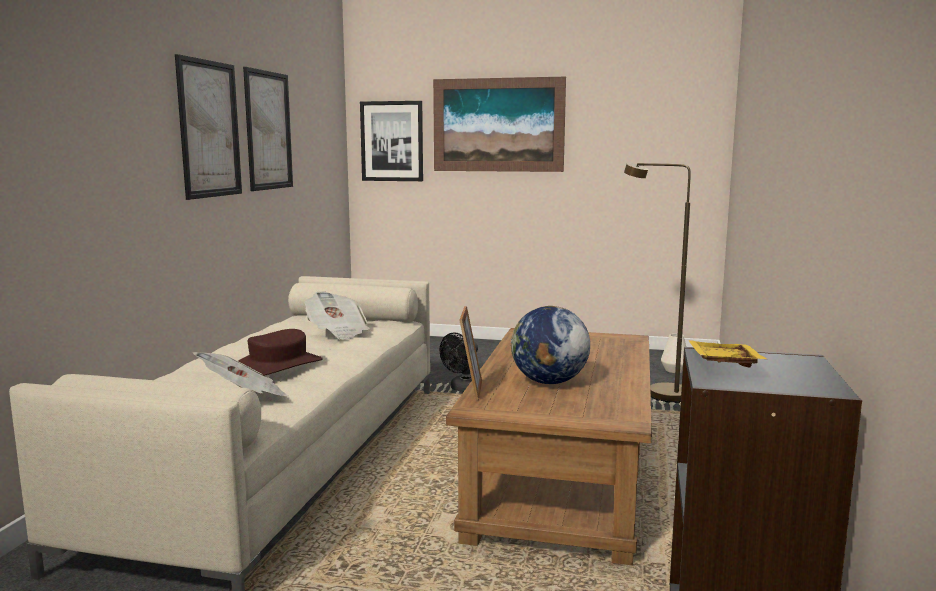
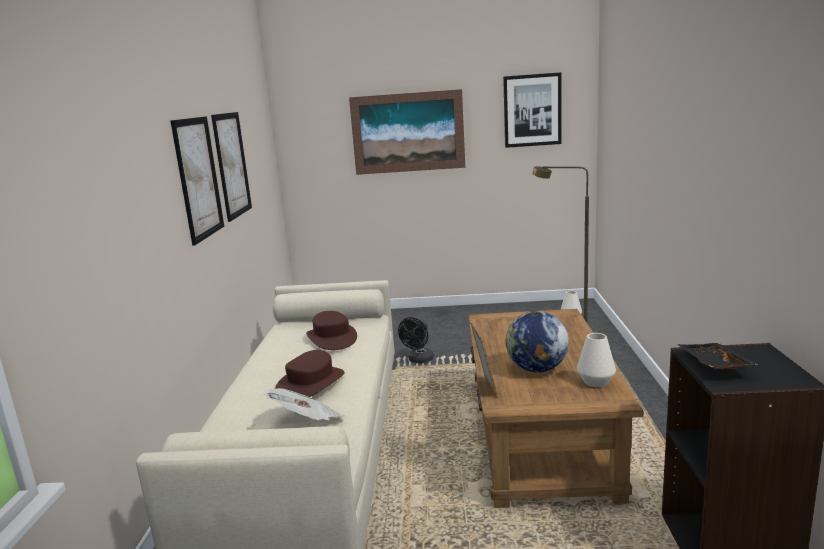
camera: 10 degrees left, 5 degrees up
(337, 332) = (332, 338): newspaper -> brown hat
(392, 141) = (316, 152): picture -> picture (532, 110)
(613, 401) = (596, 381): none -> white vase
(721, 364) = (712, 365): yellow tray -> black tray

